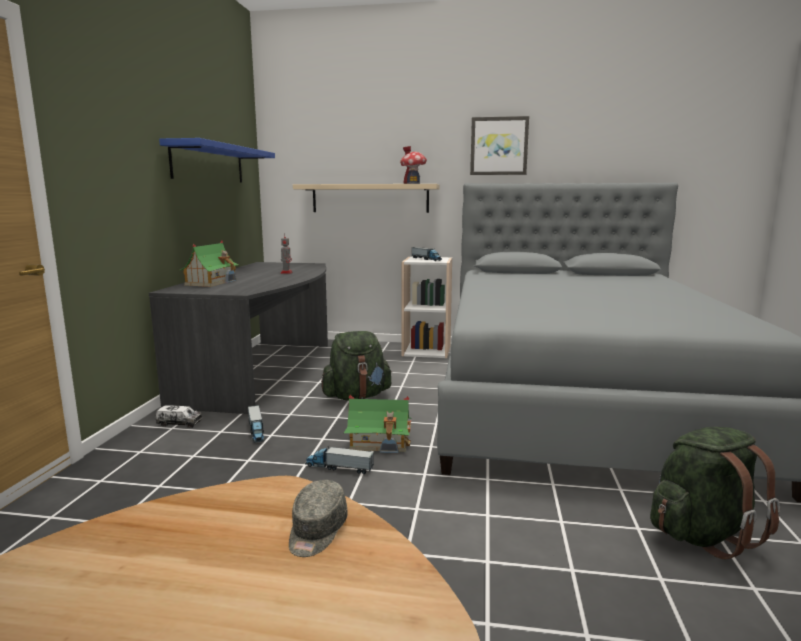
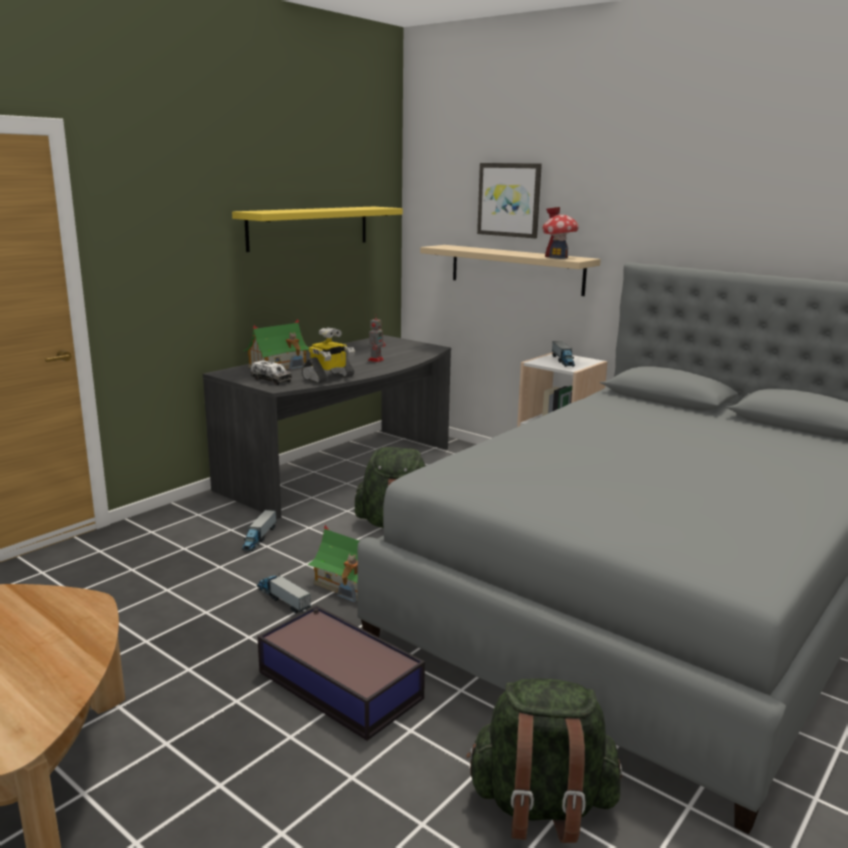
camera: 30 degrees right, 5 degrees up
(179, 423) = (208, 511): toy truck -> toy truck (271, 380)
(209, 164) = (309, 227): blue shelf -> yellow shelf
(273, 283) = (328, 378): none -> toy robot
(316, 532) = (59, 647): grey cap -> none
(468, 510) = (339, 683): none -> storage box
(499, 146) = (684, 211): picture -> picture (509, 200)

